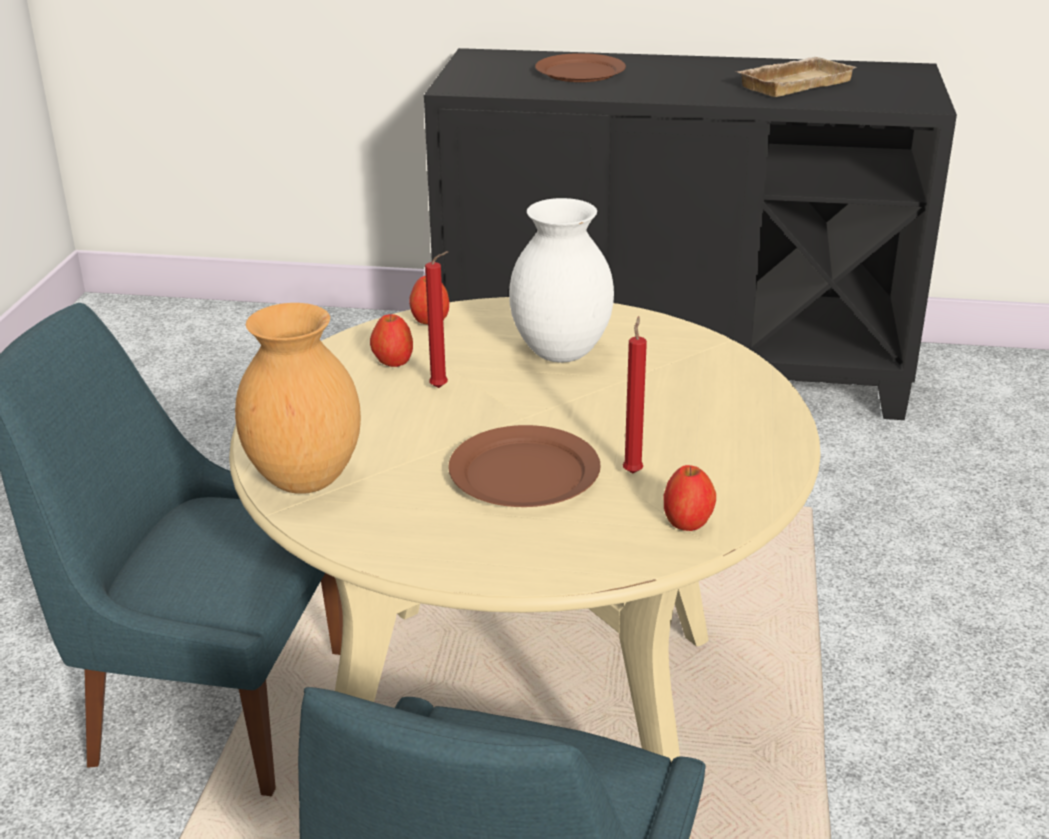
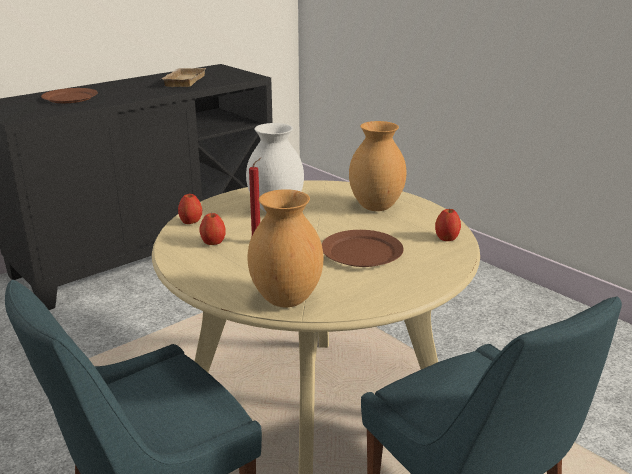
camera: 50 degrees left, 5 degrees down
(633, 471) = (394, 233): red candle -> none
(700, 418) = (375, 207): none -> brown vase

